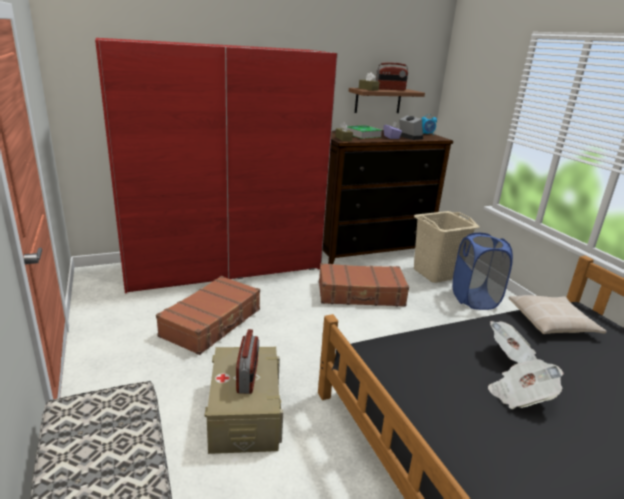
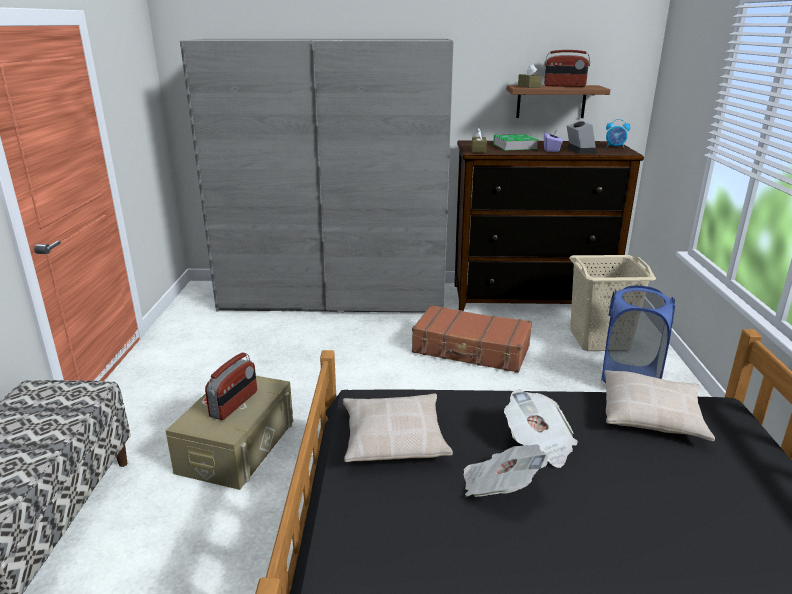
camera: 25 degrees right, 0 degrees up
(212, 323) = (276, 353): brown suitcase -> none
(223, 266) = (334, 297): red wardrobe -> grey wardrobe
(420, 376) = (394, 438): none -> beige pillow

